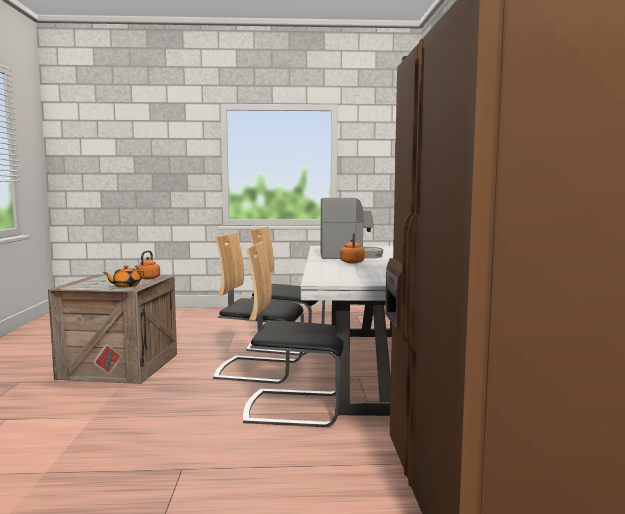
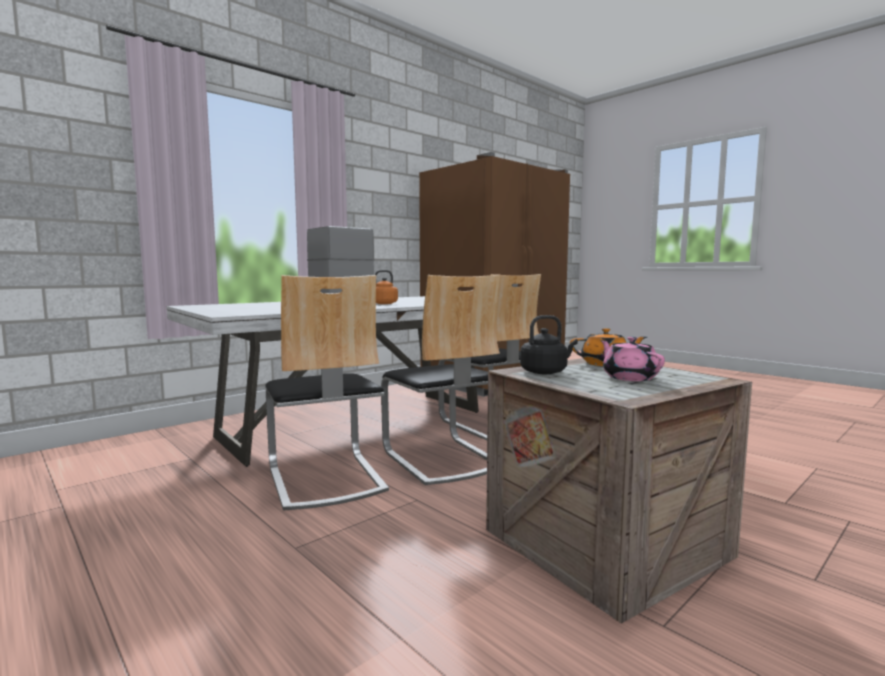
camera: 130 degrees left, 0 degrees up
(107, 282) = (629, 377): none -> pink teapot
(147, 278) = (546, 372): orange kettle -> black kettle

